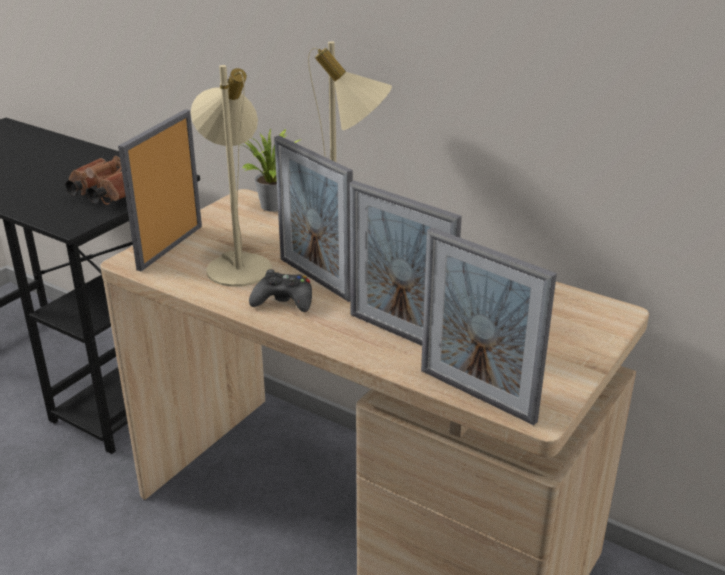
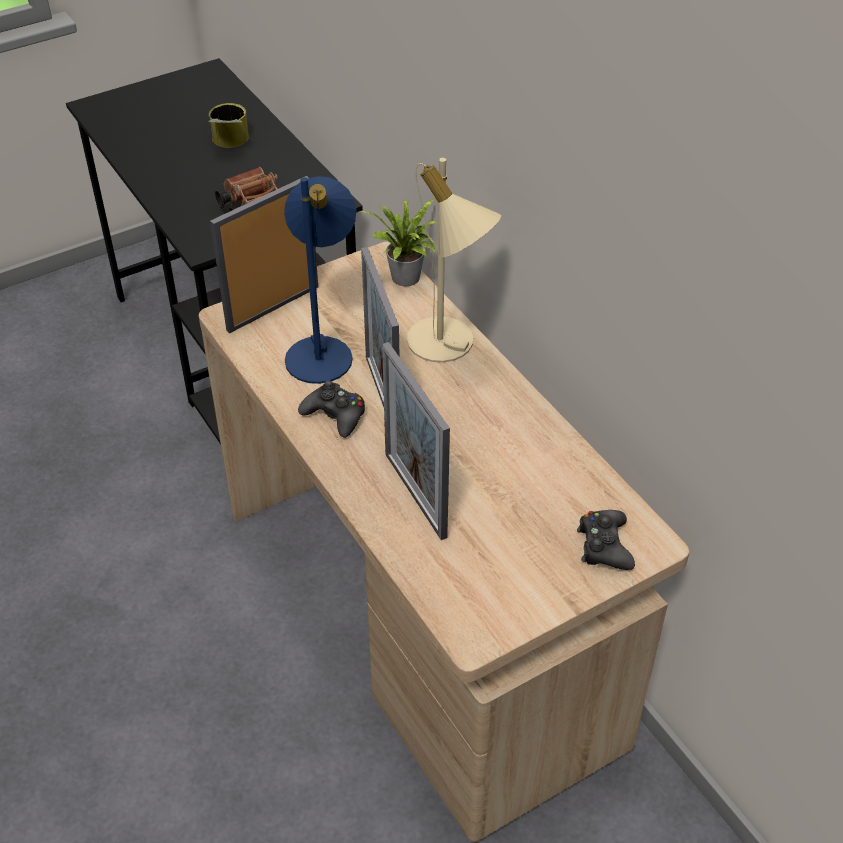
camera: 25 degrees right, 15 degrees up
(52, 161) = (229, 144): none -> can
(238, 263) = (323, 350): beige table lamp -> blue table lamp
(477, 395) = (434, 594): picture frame -> none
(583, 324) = (604, 546): none -> black game controller

